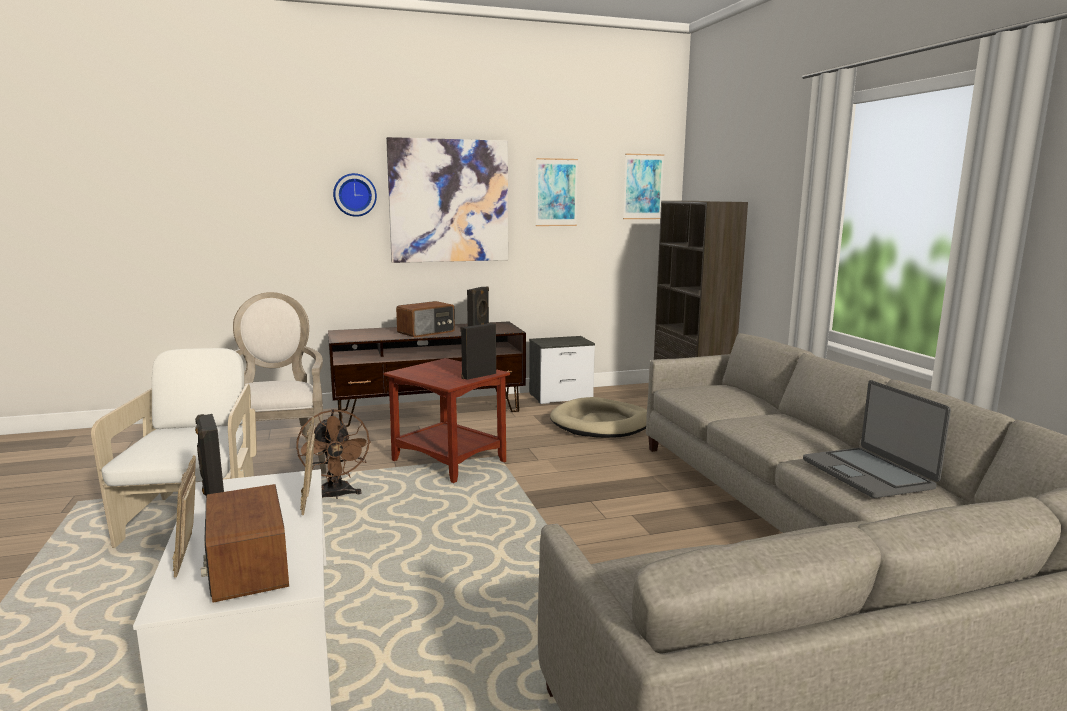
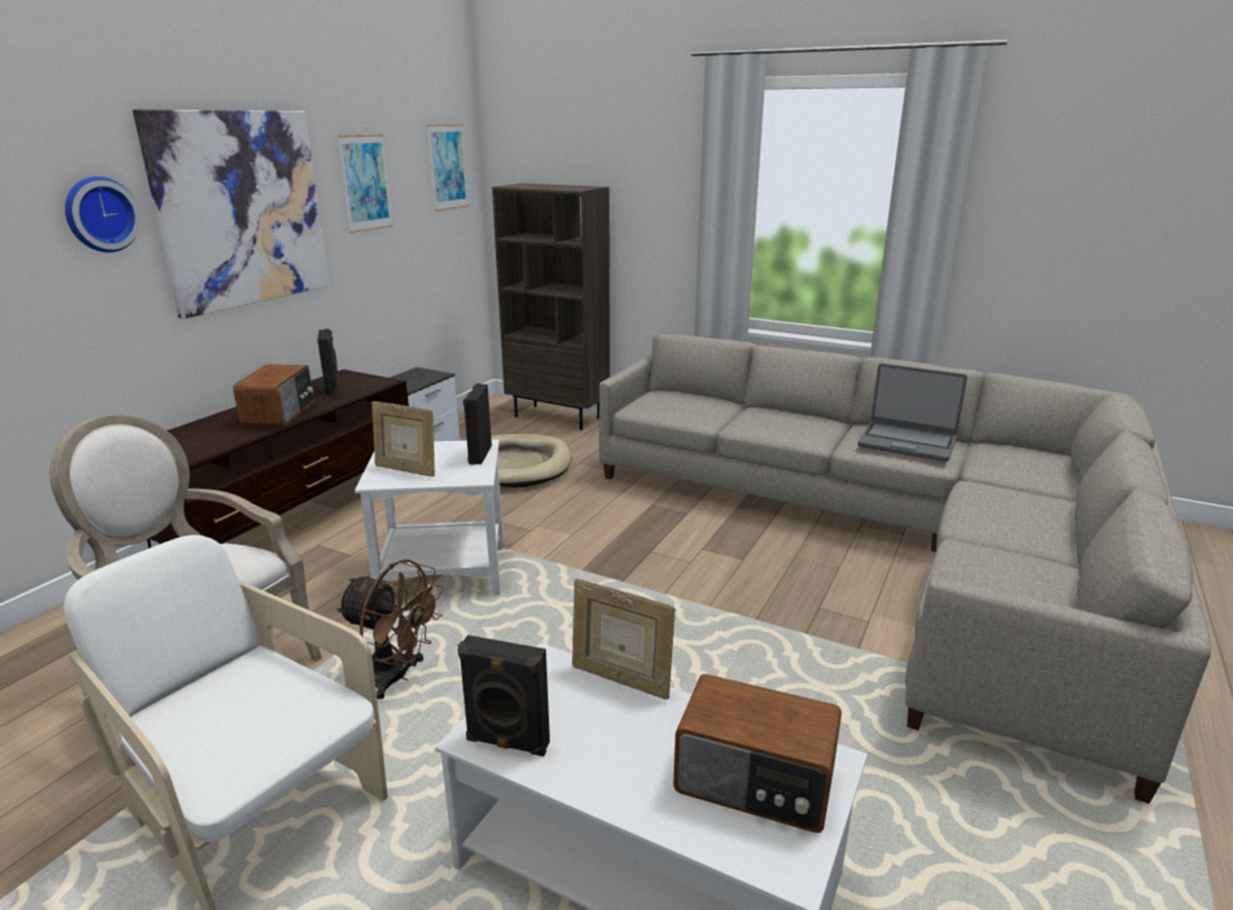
camera: 45 degrees left, 10 degrees up
(189, 554) = (670, 814): picture frame -> picture frame (406, 470)
(450, 460) = (443, 571): brown side table -> white side table

